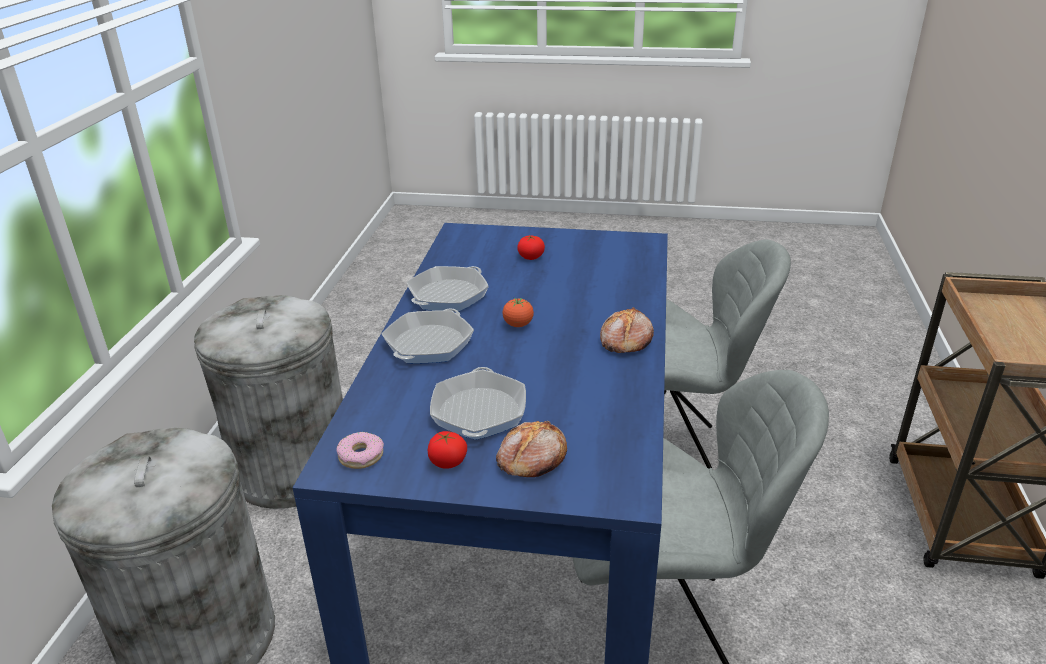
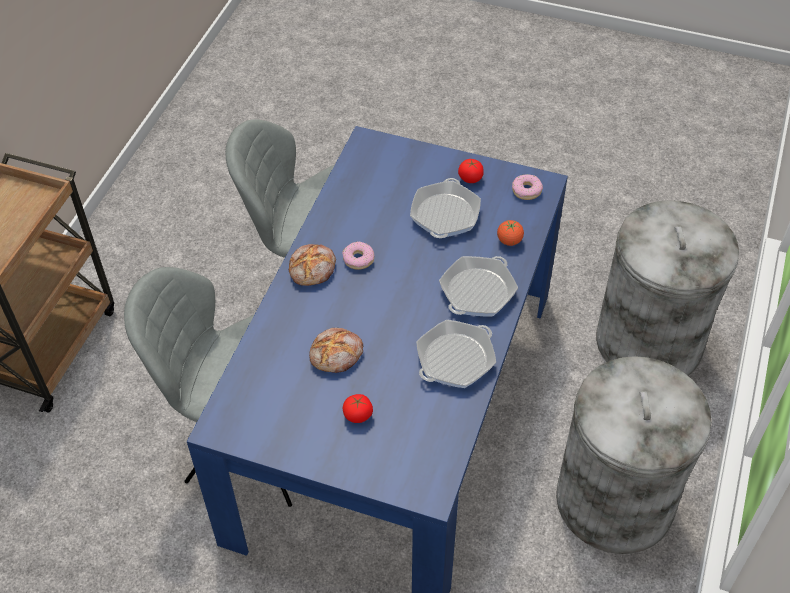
camera: 170 degrees left, 20 degrees up
(518, 325) = (397, 304): tomato -> tomato (509, 241)
(531, 459) = (417, 173): bread -> bread (337, 355)
(576, 355) = (358, 259): none -> donut

